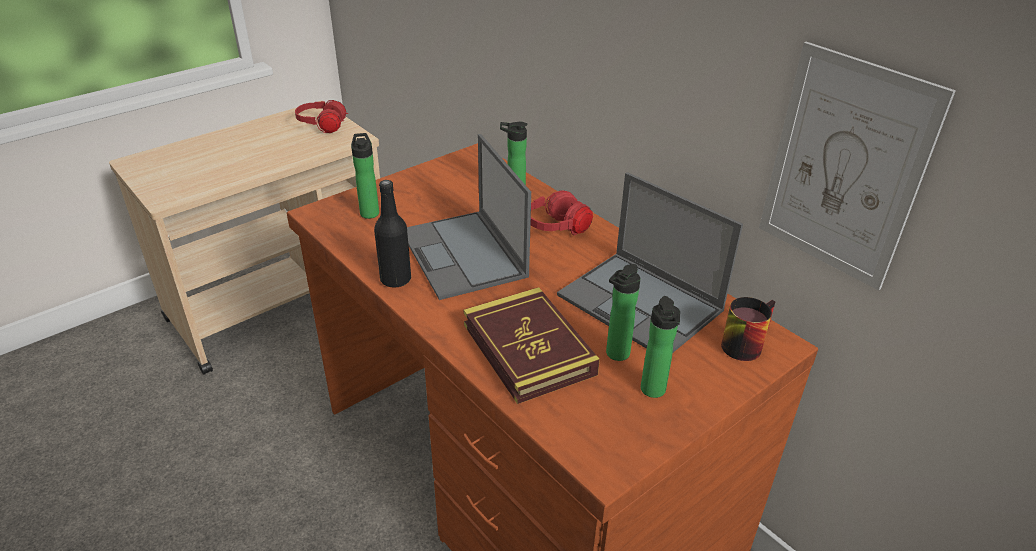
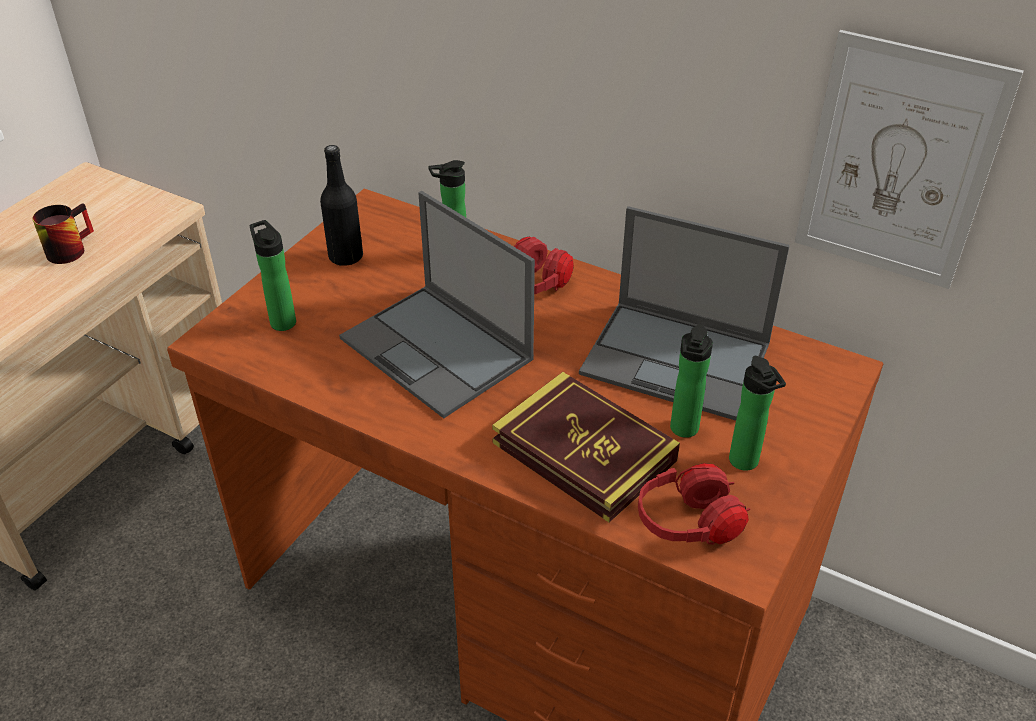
camera: 20 degrees left, 5 degrees up
(323, 127) = (113, 203): red headphones -> red headphones (689, 525)
(395, 279) = (373, 405): black bottle -> black bottle (346, 257)
(742, 342) = (806, 377): mug -> mug (68, 248)

